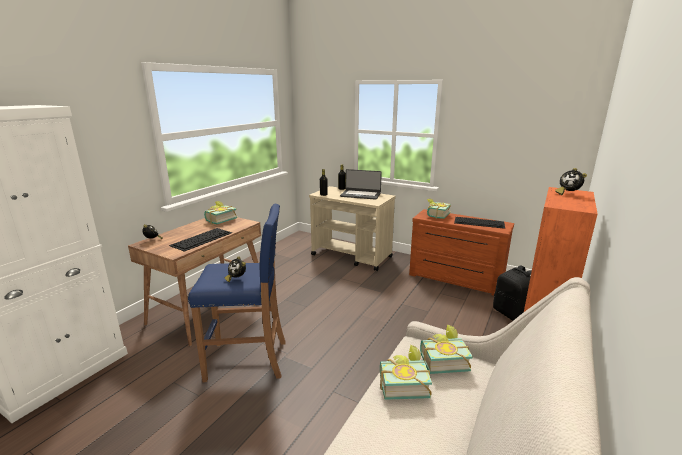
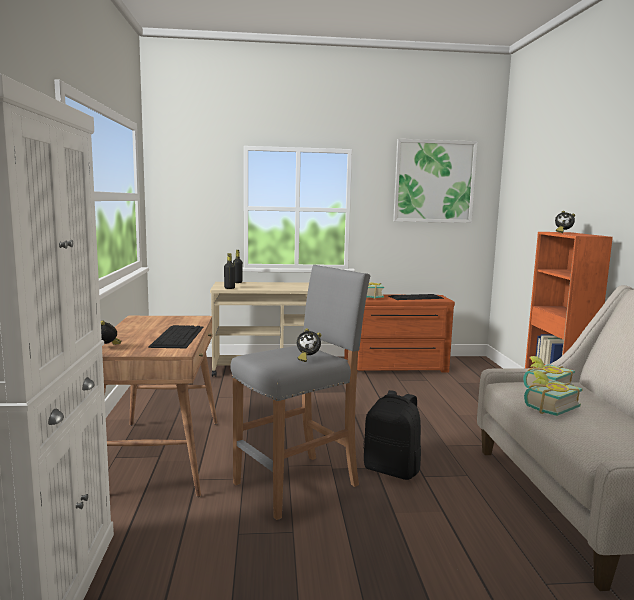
camera: 35 degrees left, 10 degrees down
(219, 220) = (151, 320): book -> none
(248, 360) = (298, 484): blue stool -> grey stool
(360, 195) = (273, 285): laptop -> none
(512, 314) = (476, 381): black backpack -> black backpack (392, 470)
(523, 110) = (434, 181): none -> picture

